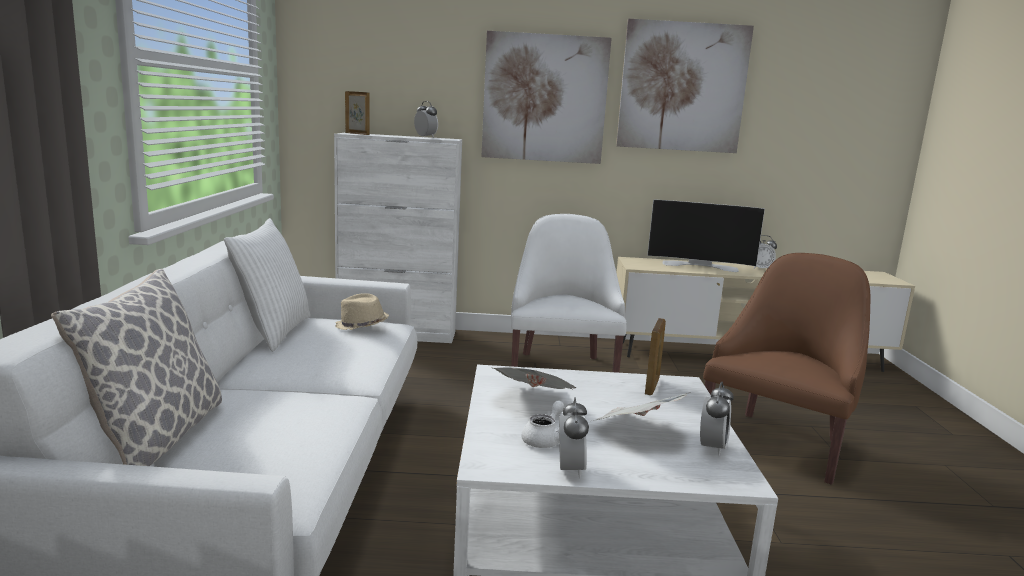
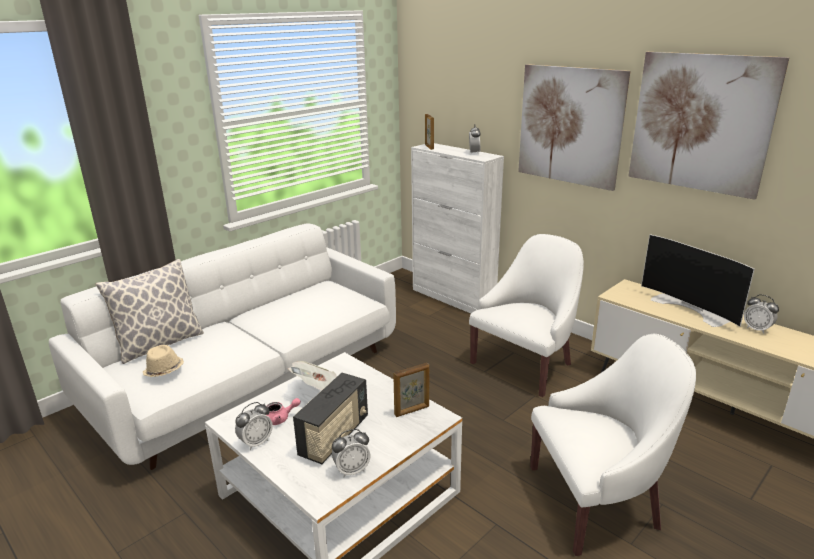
camera: 45 degrees right, 10 degrees up
(273, 332) = (296, 291): white pillow -> none
(361, 326) = (342, 299): beige hat -> beige hat (164, 371)
(545, 439) = (280, 419): white teapot -> pink teapot
(636, 431) = (335, 437): newspaper -> radio
(777, 442) = (597, 501): brown armchair -> white armchair

